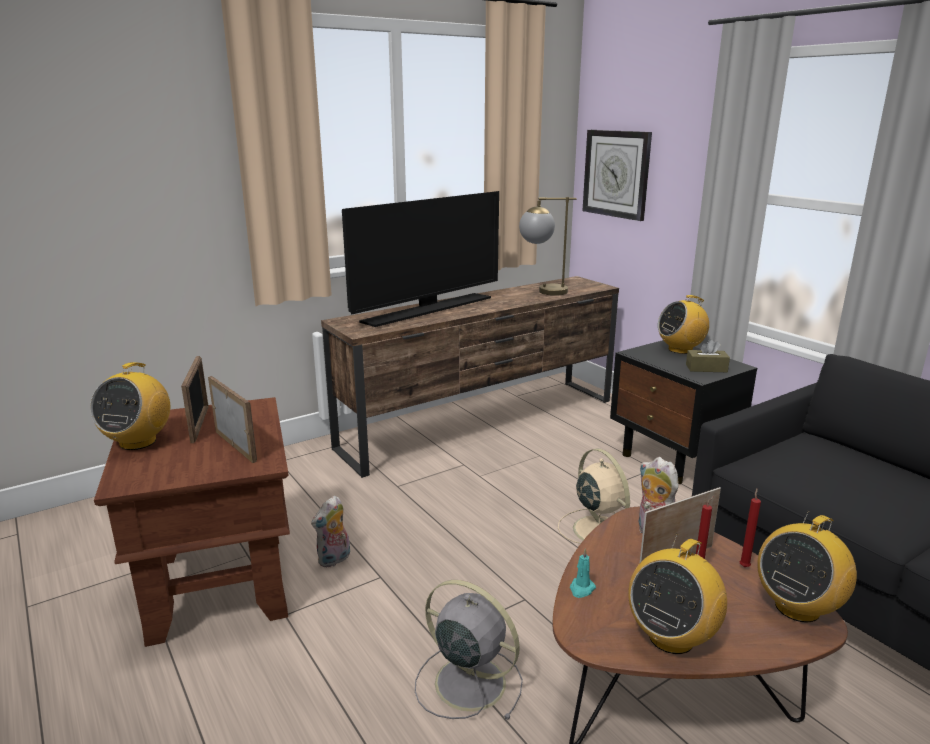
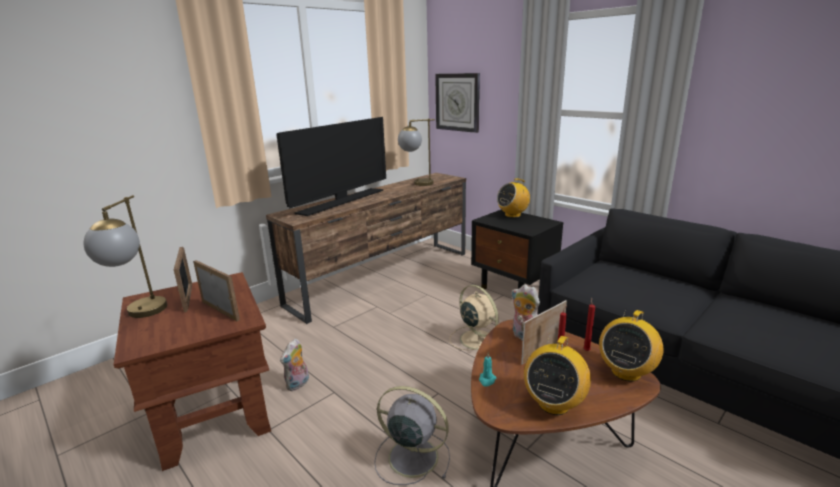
camera: 10 degrees left, 0 degrees up
(138, 442) = (141, 316): radio -> table lamp
(706, 368) = (532, 225): brown tissue box -> none

